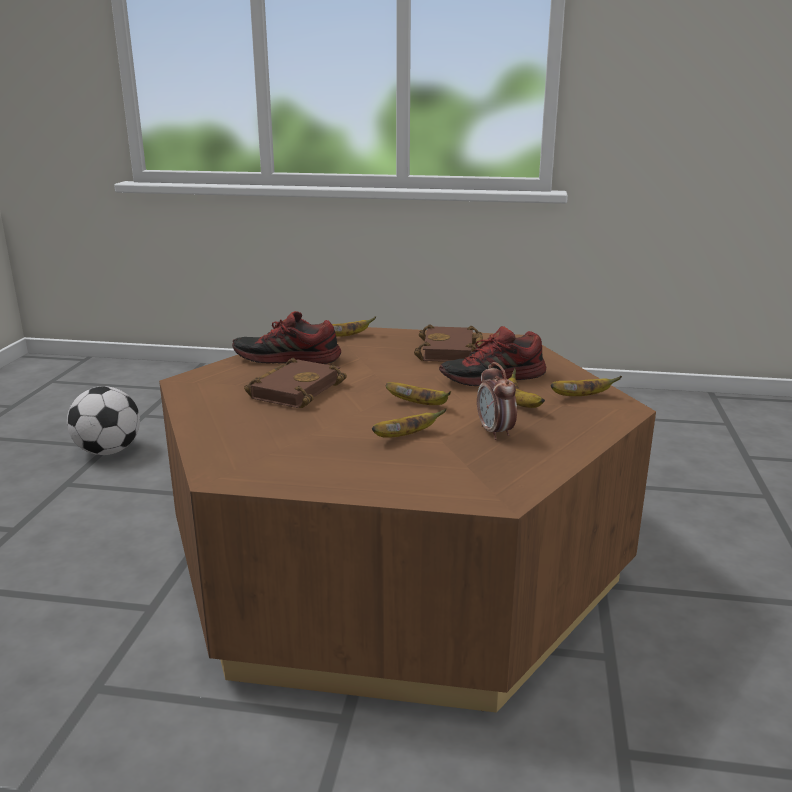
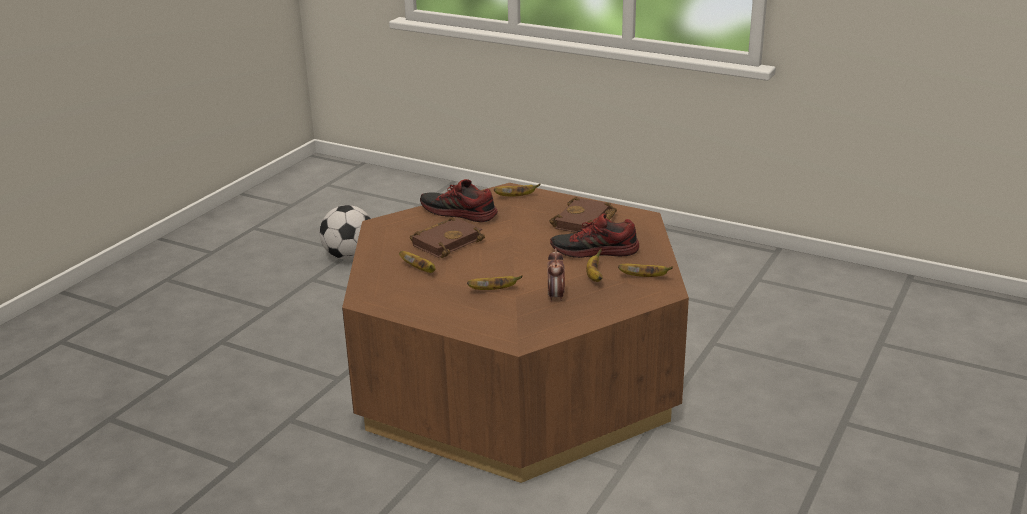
camera: 20 degrees right, 5 degrees up
(420, 404) = (523, 267): banana -> banana (420, 270)

